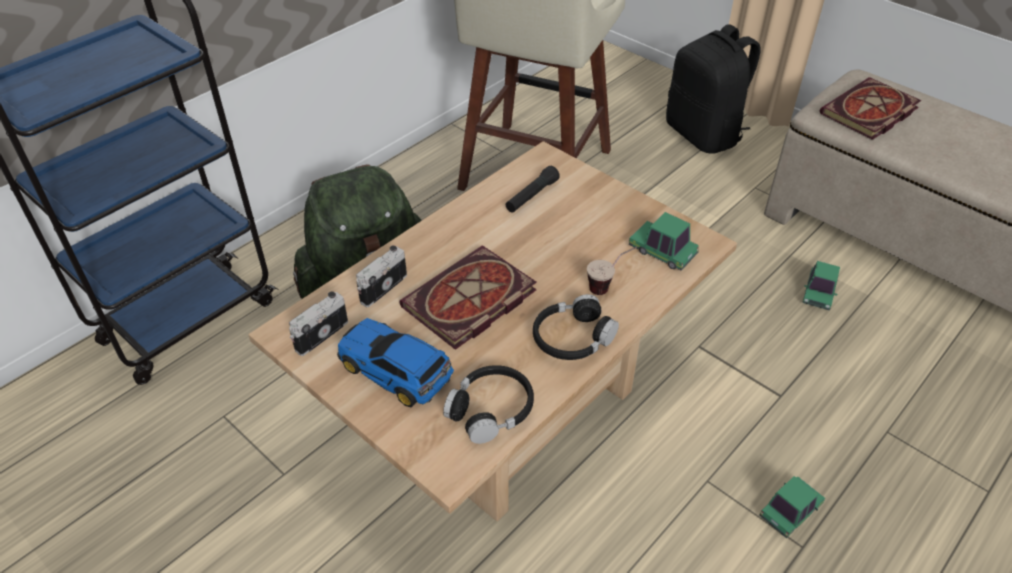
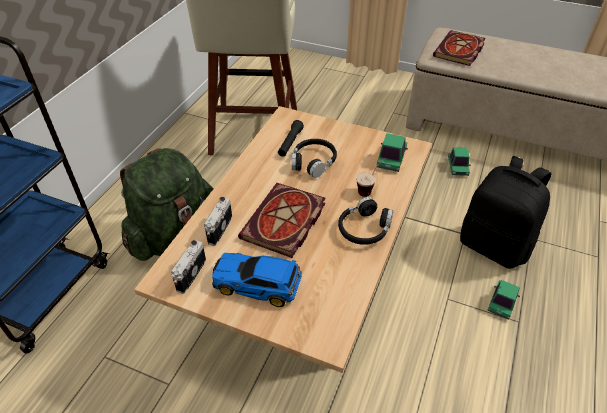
camera: 20 degrees left, 0 degrees up
(491, 410) = (336, 292): black headphones -> black headphones (313, 162)
(662, 252) = (391, 159): toy car -> toy car turned 90 degrees clockwise
(704, 135) = (349, 87): black backpack -> black backpack (494, 245)

